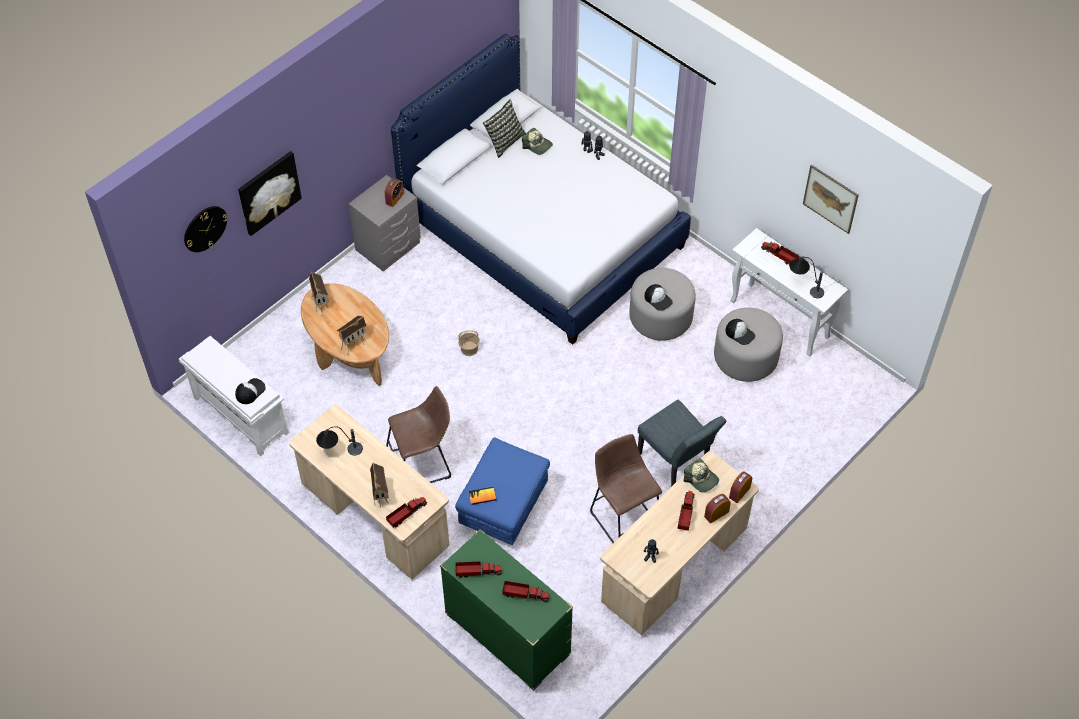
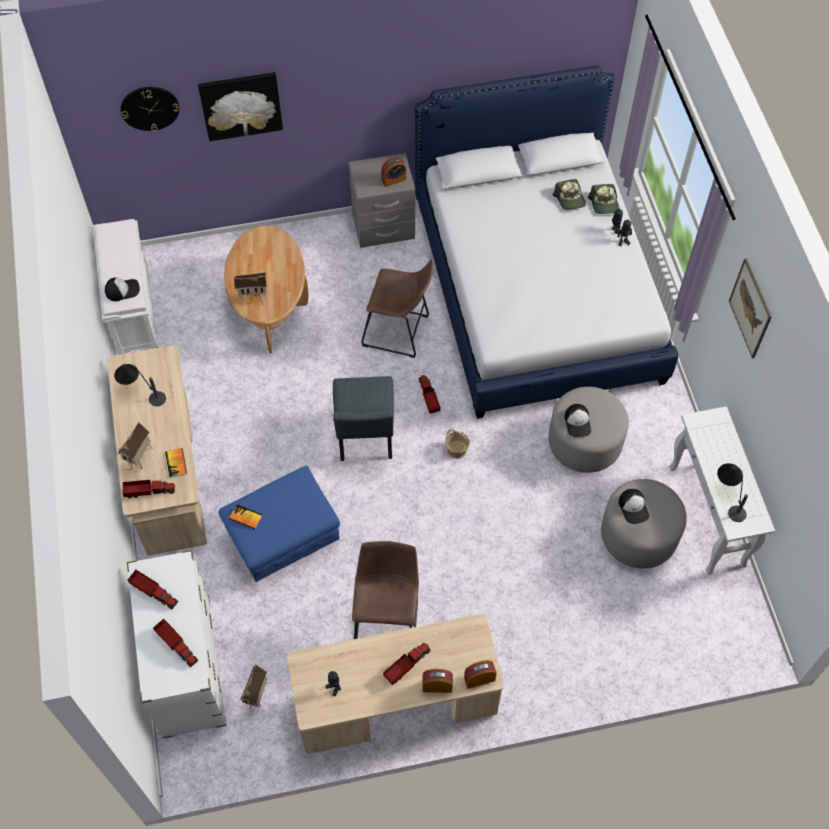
camera: 35 degrees right, 5 degrees up
(321, 304) = (257, 245): toy house -> toy house (257, 696)
(410, 483) = (176, 463): none -> book
(422, 464) = (247, 451): brown stool -> brown stool (399, 332)
(469, 349) = (377, 366): basket -> basket (456, 450)
(504, 141) = (541, 178): pillow -> none
(507, 635) = (187, 666): green dresser -> white dresser
(677, 463) = (482, 601): grey chair -> grey chair (365, 439)
(701, 479) = (452, 638): cap -> cap (604, 204)
(780, 256) = (727, 451): toy truck -> toy truck (429, 397)
(830, 199) = (793, 420): picture -> picture (750, 308)

